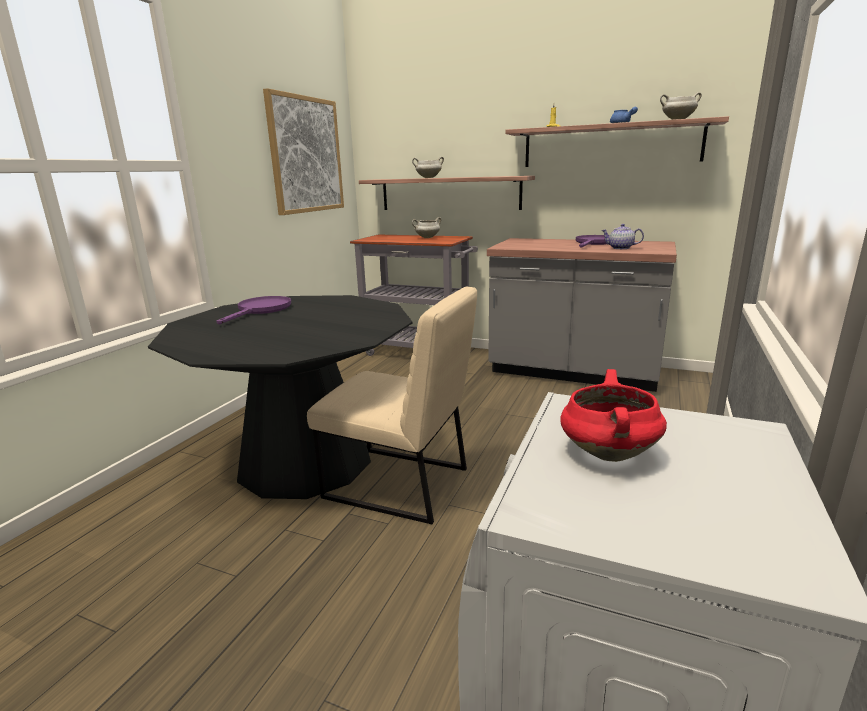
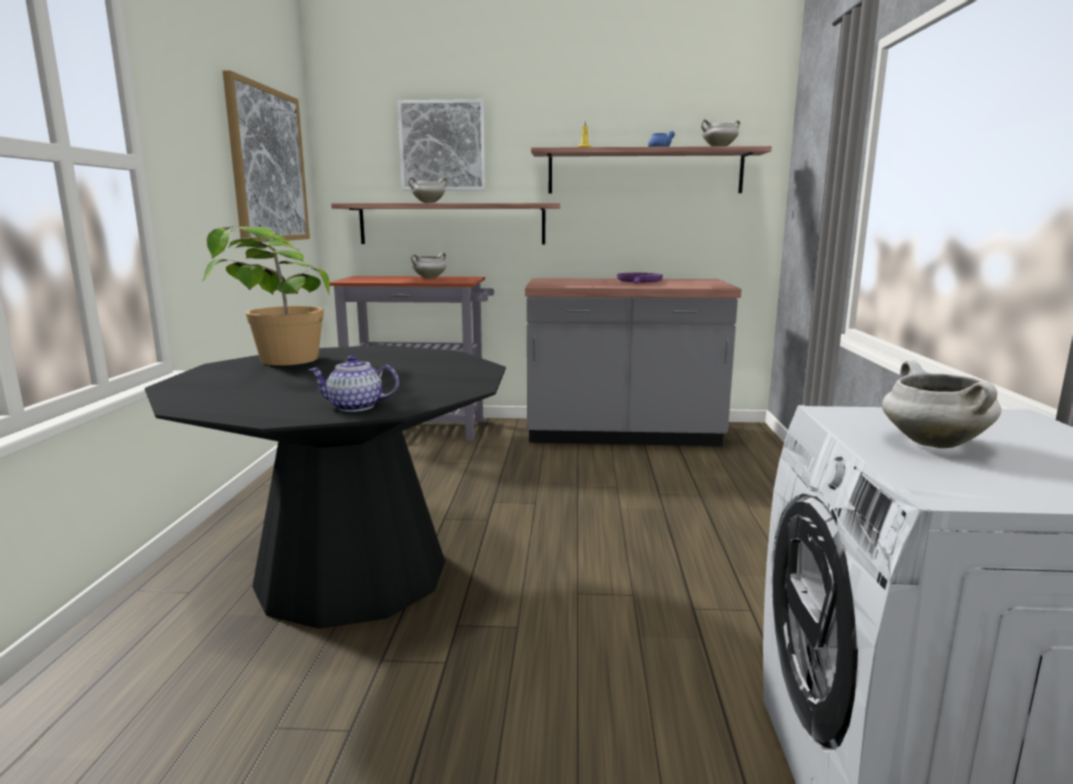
camera: 20 degrees left, 5 degrees down
(260, 310) = (275, 366): purple frying pan -> potted plant
(400, 484) = (502, 580): beige chair -> none
(443, 130) = (442, 146): none -> picture
(607, 452) = (931, 443): red cooking pot -> white cooking pot
(620, 248) = (675, 284): teapot -> teapot (355, 407)

